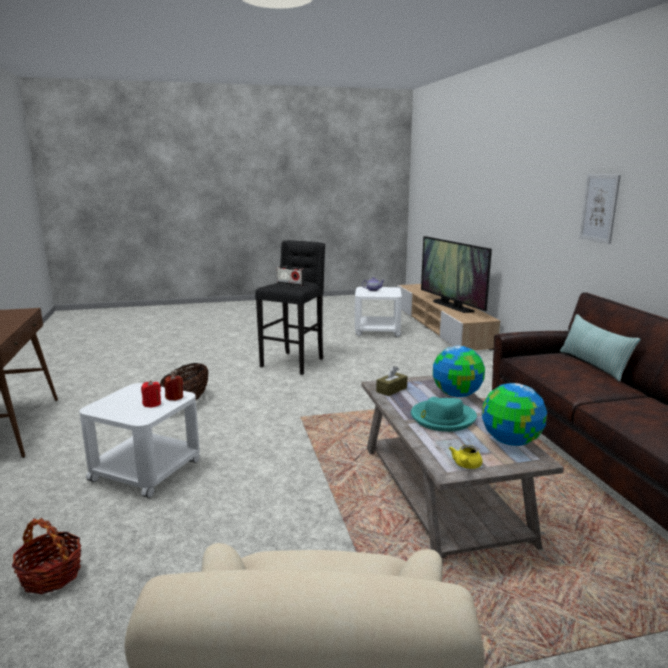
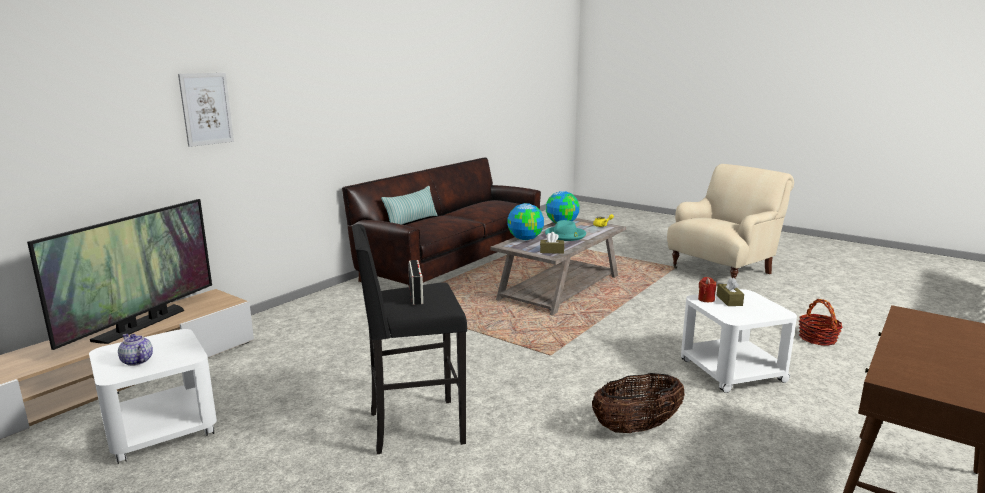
camera: 130 degrees left, 0 degrees up
(152, 404) = (729, 300): red candle -> brown tissue box
(599, 208) = (329, 113): picture -> picture (206, 109)

